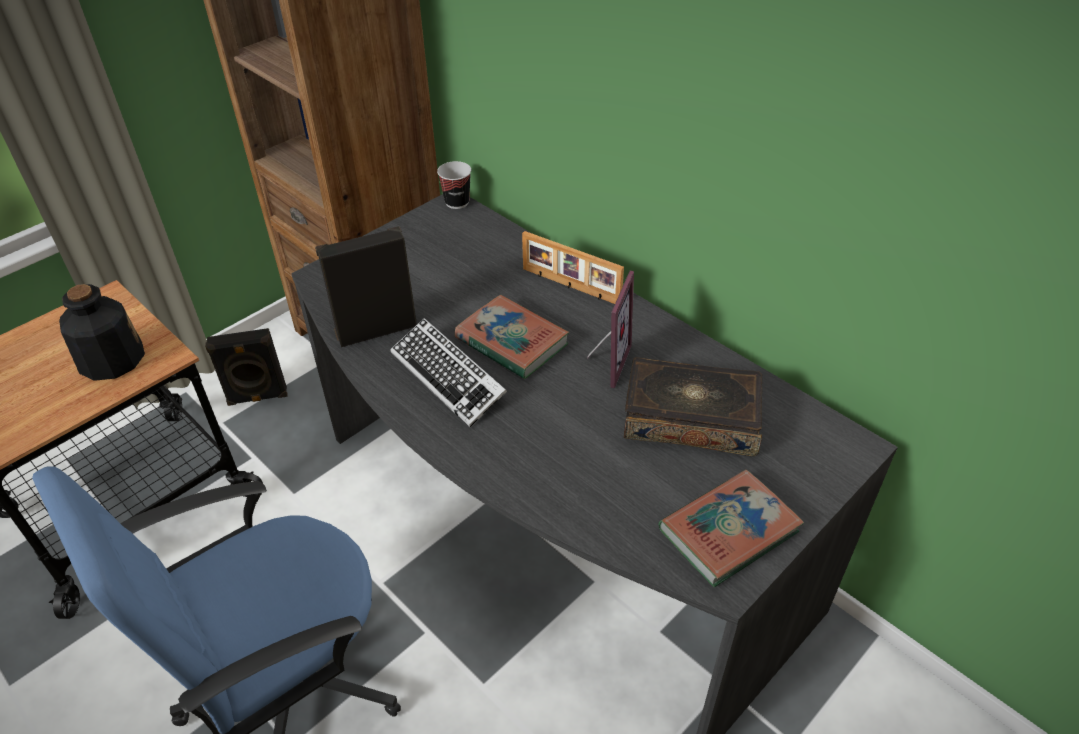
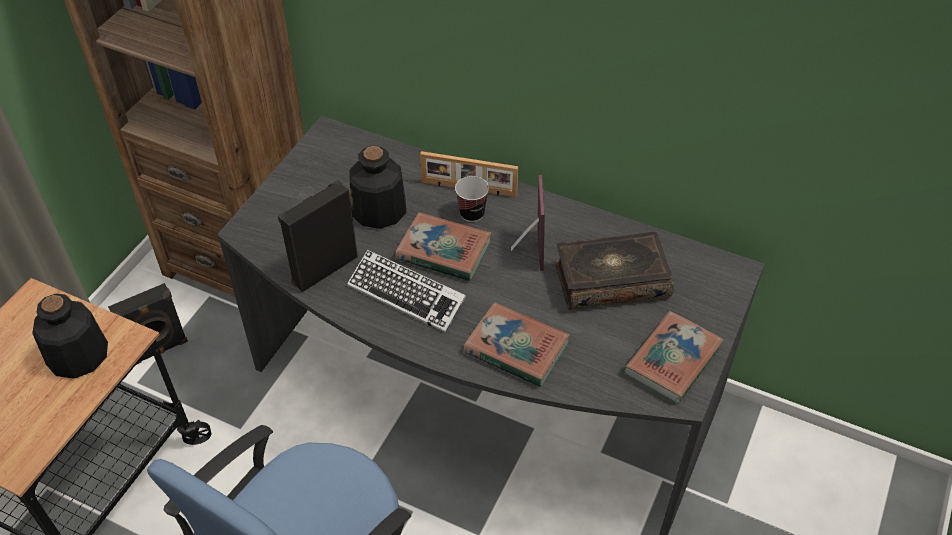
camera: 20 degrees left, 5 degrees up
(457, 202) = (332, 130): cup -> cup (472, 214)
(464, 286) = (379, 210): none -> bottle
(542, 466) = (516, 348): none -> book

